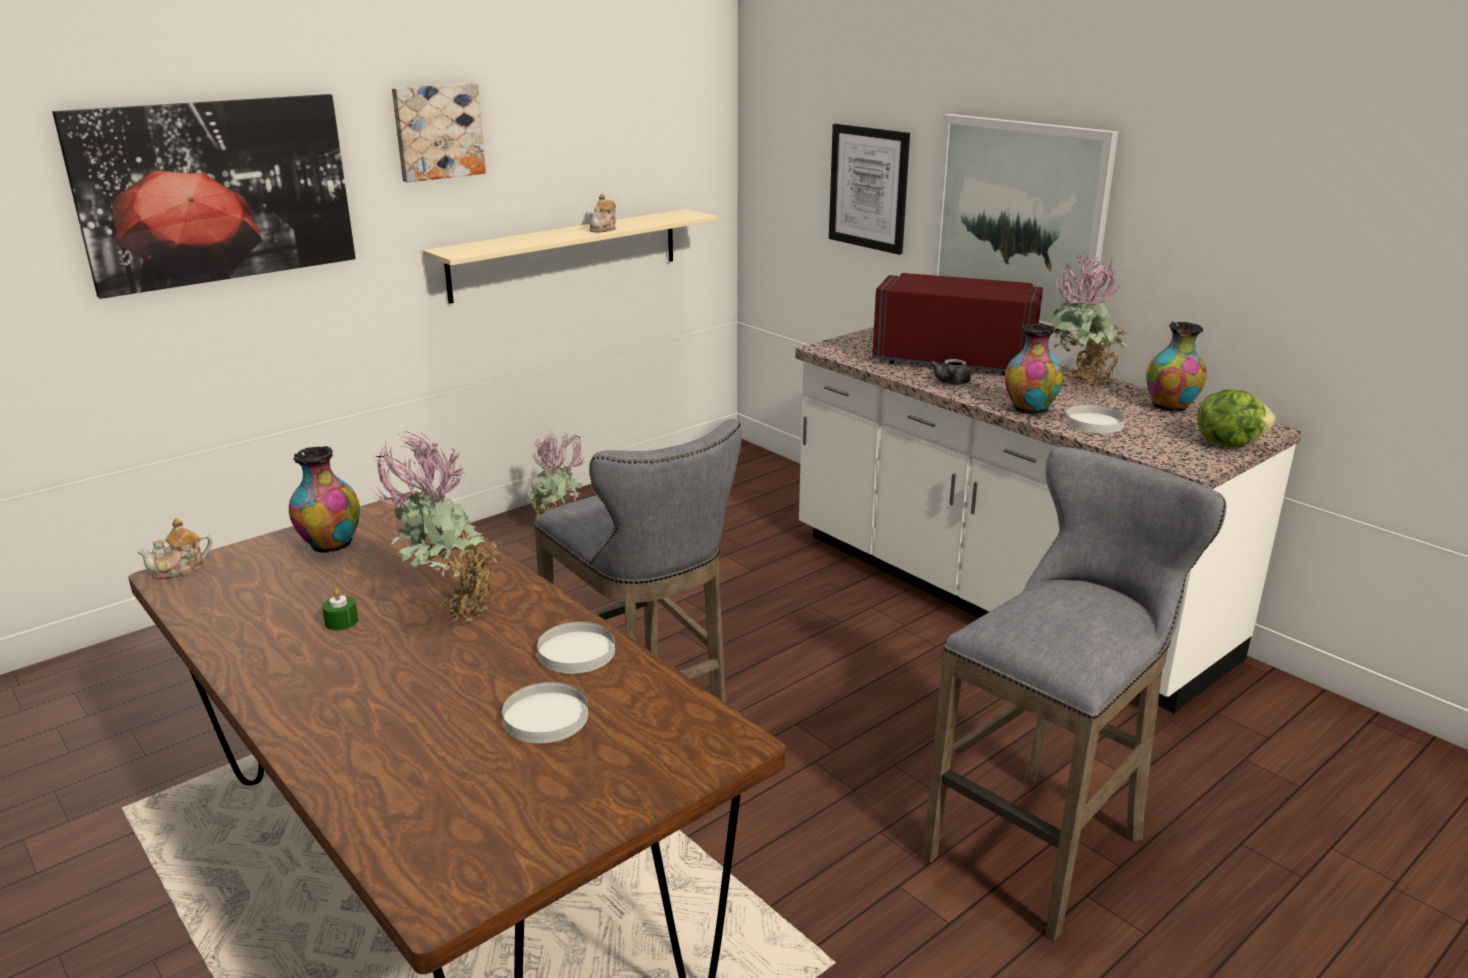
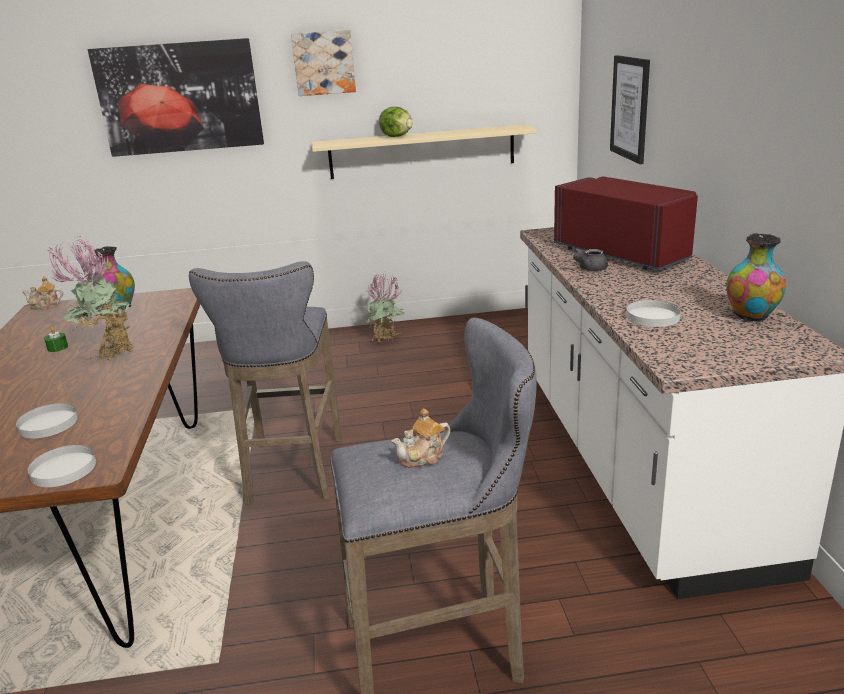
camera: 35 degrees right, 0 degrees up
(576, 651) = (120, 393): white plate -> white plate (64, 469)
(604, 229) = (440, 134): teapot -> teapot (423, 457)
(1018, 223) = (699, 138): picture -> none
(1029, 409) = (615, 297): vase -> none
(1081, 385) = (699, 286): potted plant -> none
(1227, 443) = (751, 355): lettuce -> lettuce (397, 136)

